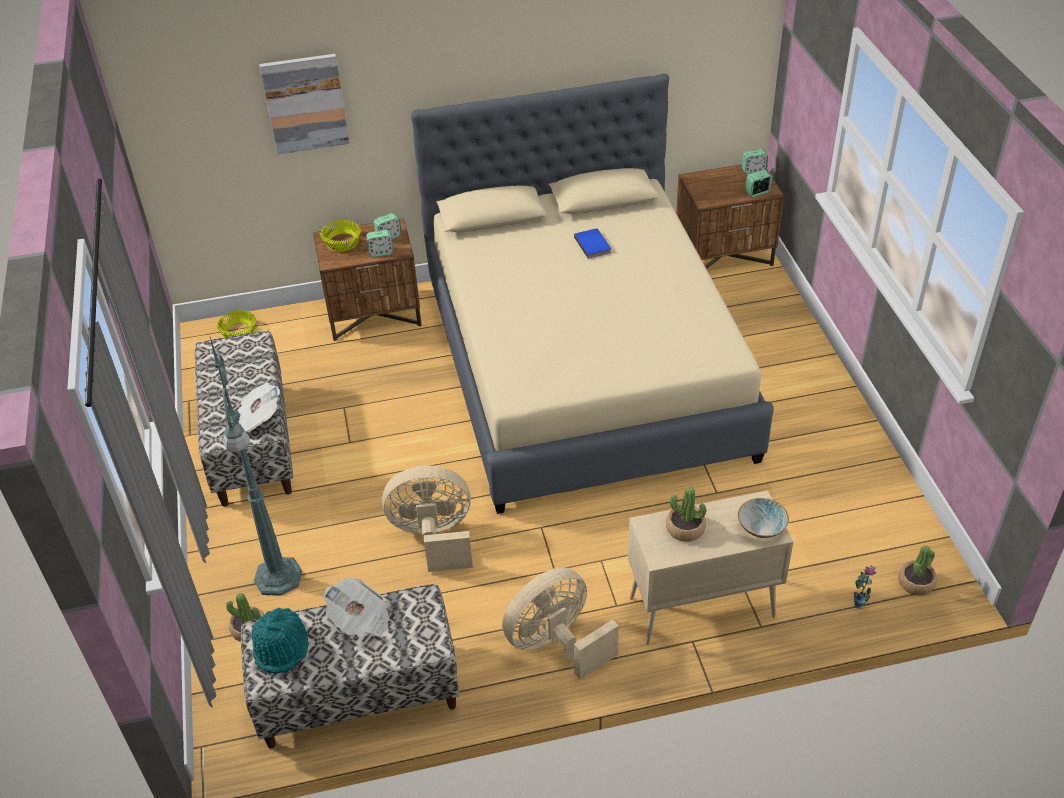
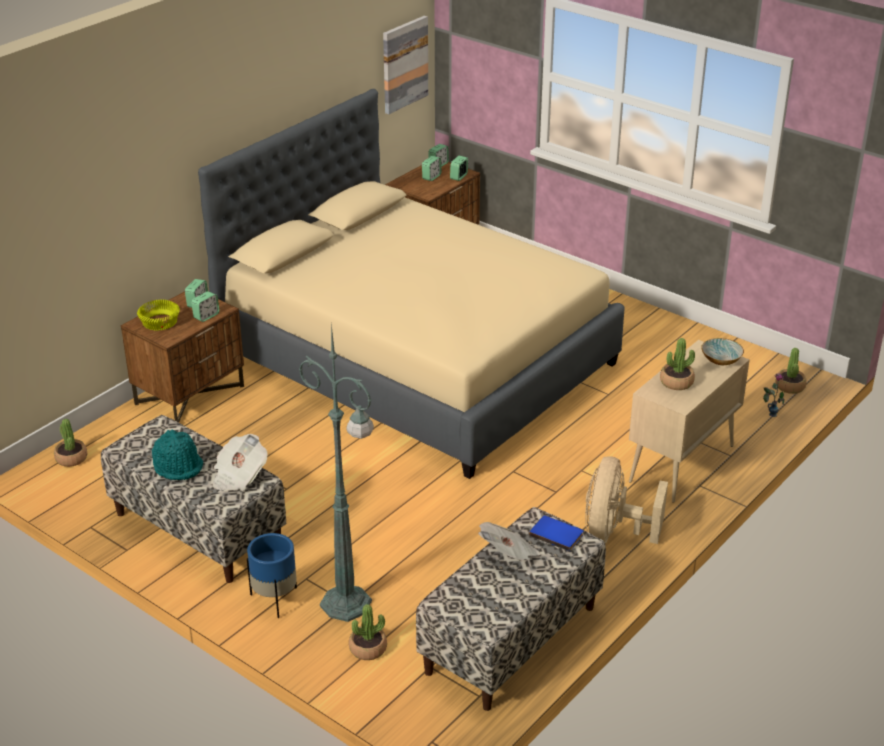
camera: 40 degrees left, 10 degrees down
(235, 541) = (275, 599): none -> blue planter
(238, 332) = (71, 458): yellow bowl -> potted plant
(282, 647) = (472, 601): turquoise hat -> turquoise hat (178, 466)
(305, 103) = (108, 185): picture -> picture (404, 64)
(434, 537) = (440, 516): beige fan -> none
(593, 244) = (391, 243): blue book -> blue book (557, 534)
(731, 182) = (431, 177): none -> alarm clock

